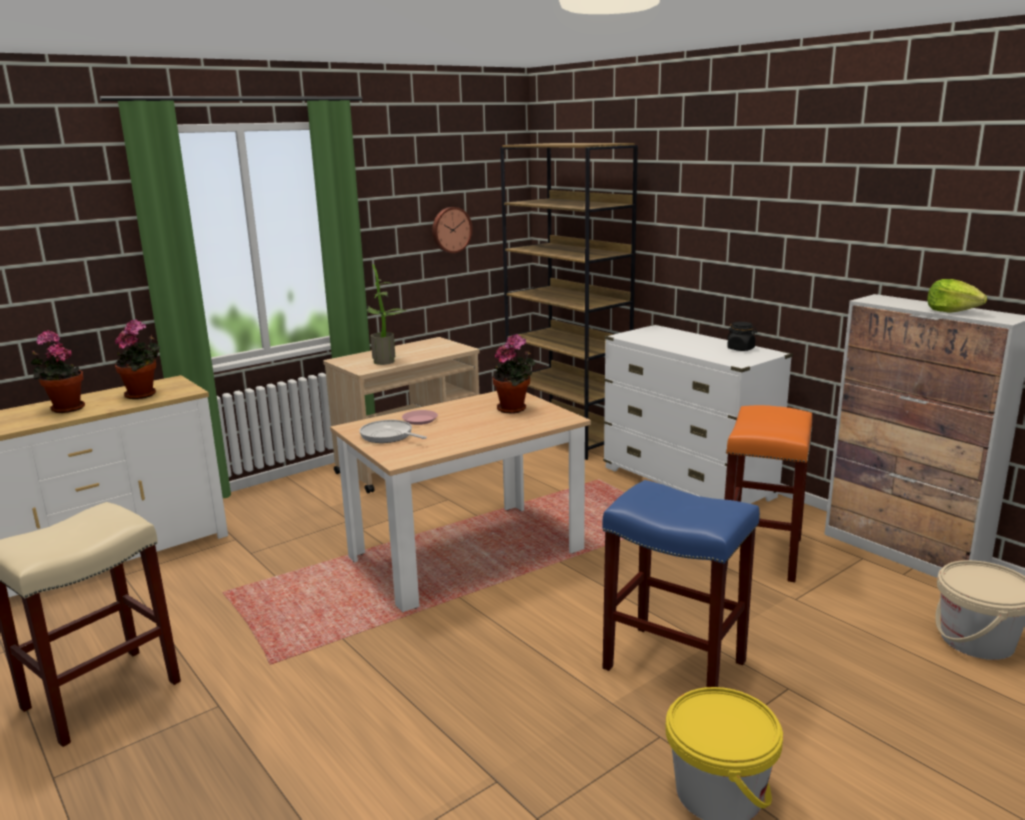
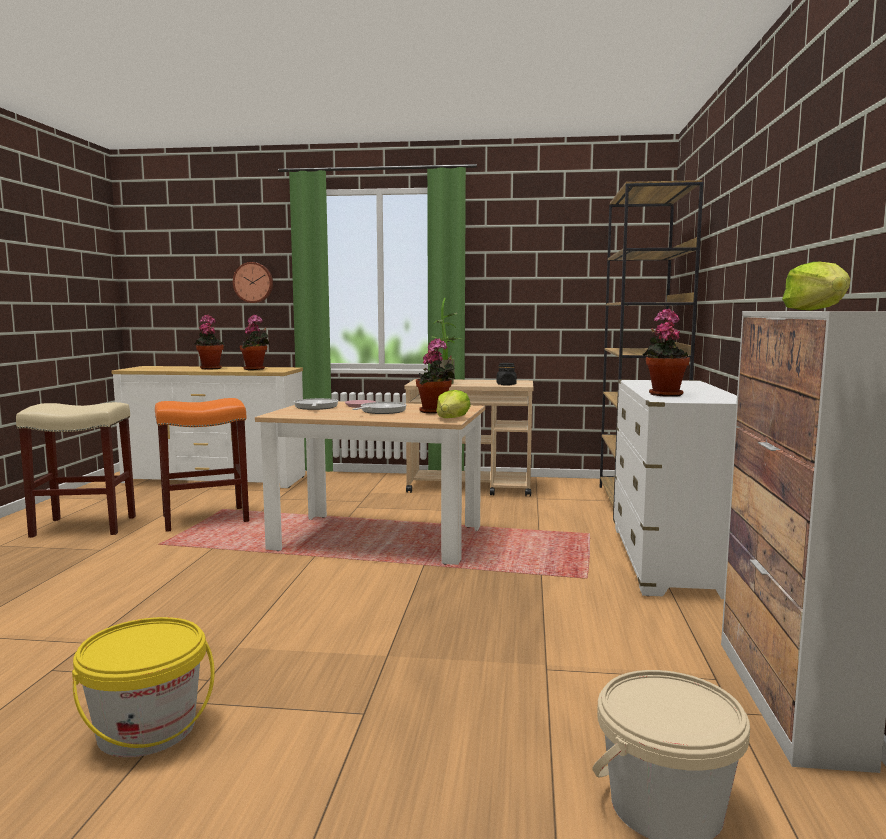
camera: 45 degrees right, 10 degrees down
(451, 230) = (568, 286): wall clock -> wall clock (253, 282)
(470, 423) = (381, 411): none -> frying pan
(560, 414) = (452, 418): none -> lettuce
(676, 665) = (330, 653): blue stool -> none
(712, 354) = (664, 394): none -> potted plant
(741, 349) = (712, 396): black jar -> black jar (506, 384)
(760, 553) = (605, 627): orange stool -> orange stool (206, 518)

